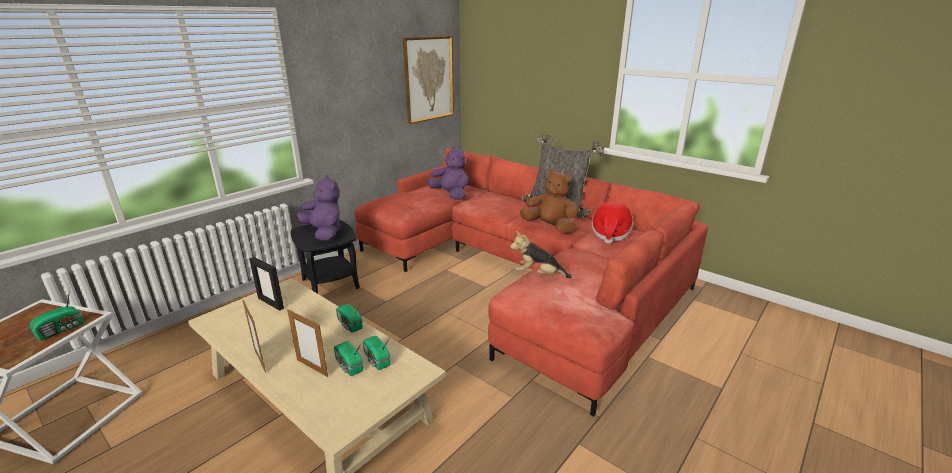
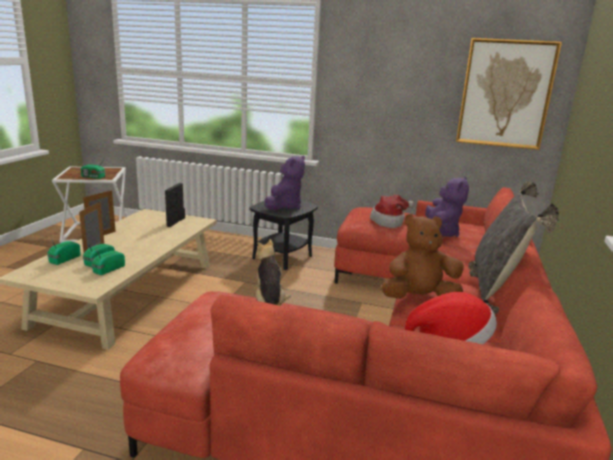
camera: 65 degrees right, 5 degrees down
(349, 325) = (155, 251): radio -> radio (63, 259)
(411, 202) = (390, 221): none -> hat
(550, 227) = (419, 299): brown plush toy -> brown plush toy turned 105 degrees counterclockwise

